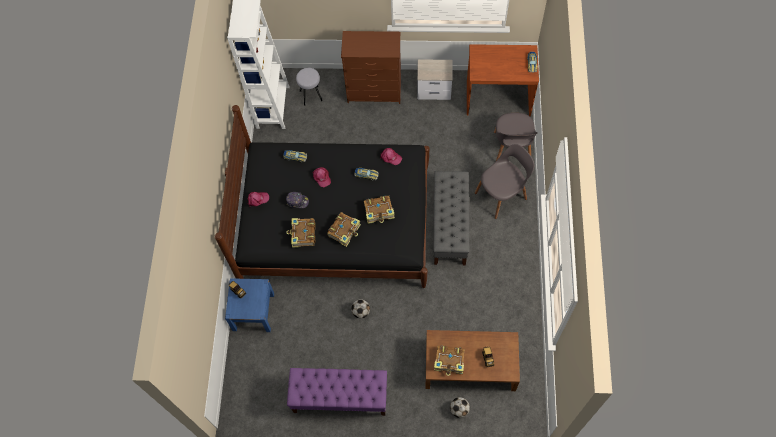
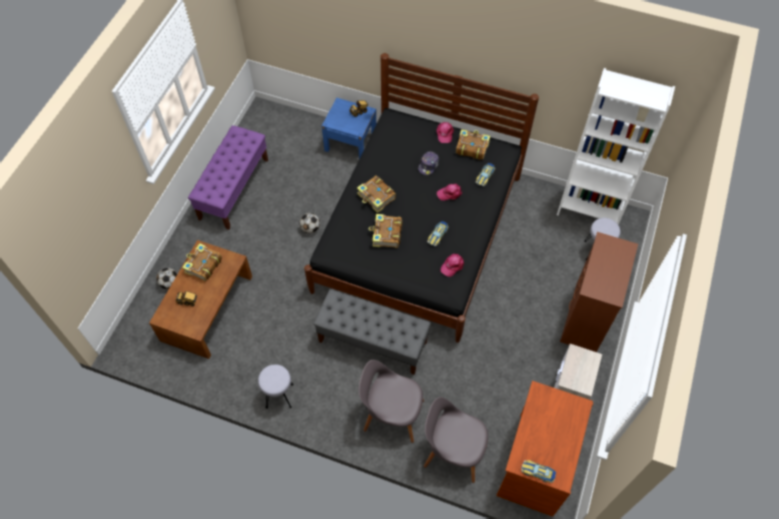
camera: 105 degrees right, 5 degrees down
(303, 235) = (387, 161): book -> book (471, 147)
(502, 195) = (391, 414): grey chair -> grey chair turned 120 degrees clockwise
(521, 277) = (279, 395): none -> grey stool

